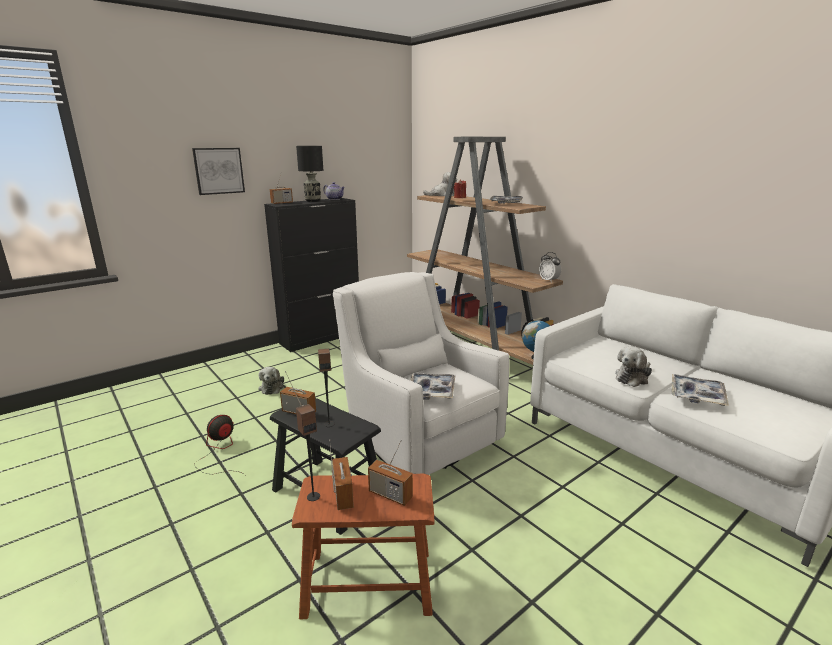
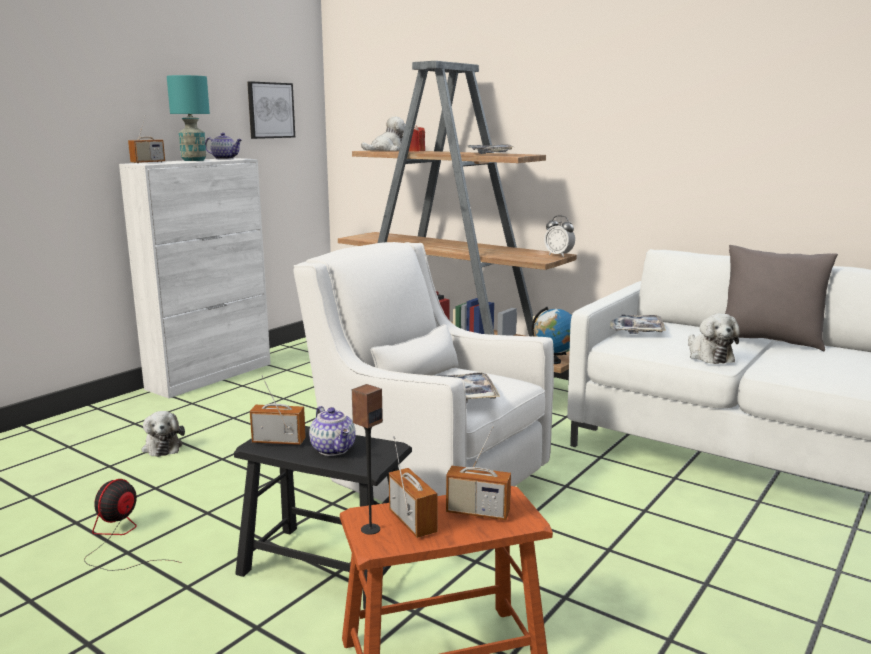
camera: 15 degrees left, 5 degrees down
(218, 171) = (48, 109): picture -> picture (270, 110)
(313, 201) = (194, 160): black table lamp -> turquoise table lamp
(321, 338) = (211, 376): black cabinet -> white cabinet
(329, 424) = (334, 449): speaker -> teapot
(633, 377) = (709, 355): plush toy -> plush toy turned 45 degrees counterclockwise
(691, 369) = (769, 341): none -> grey pillow
(697, 395) = (792, 364): tray -> tray (635, 330)

